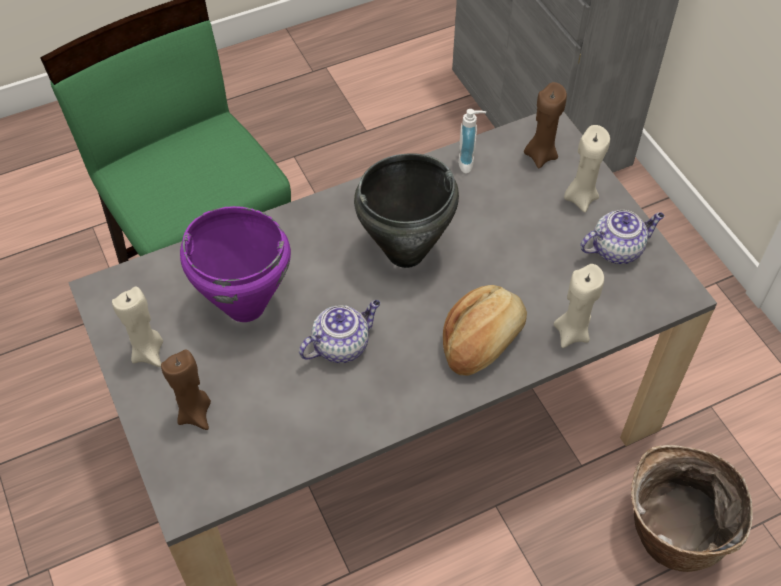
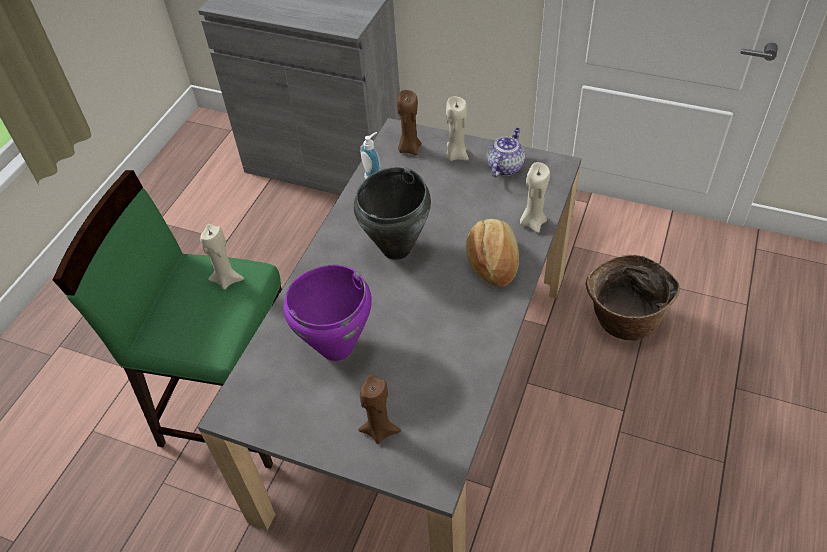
camera: 40 degrees left, 5 degrees down
(148, 352) = (306, 421): beige candle -> beige candle (227, 279)
(341, 345) = (420, 323): teapot -> none

